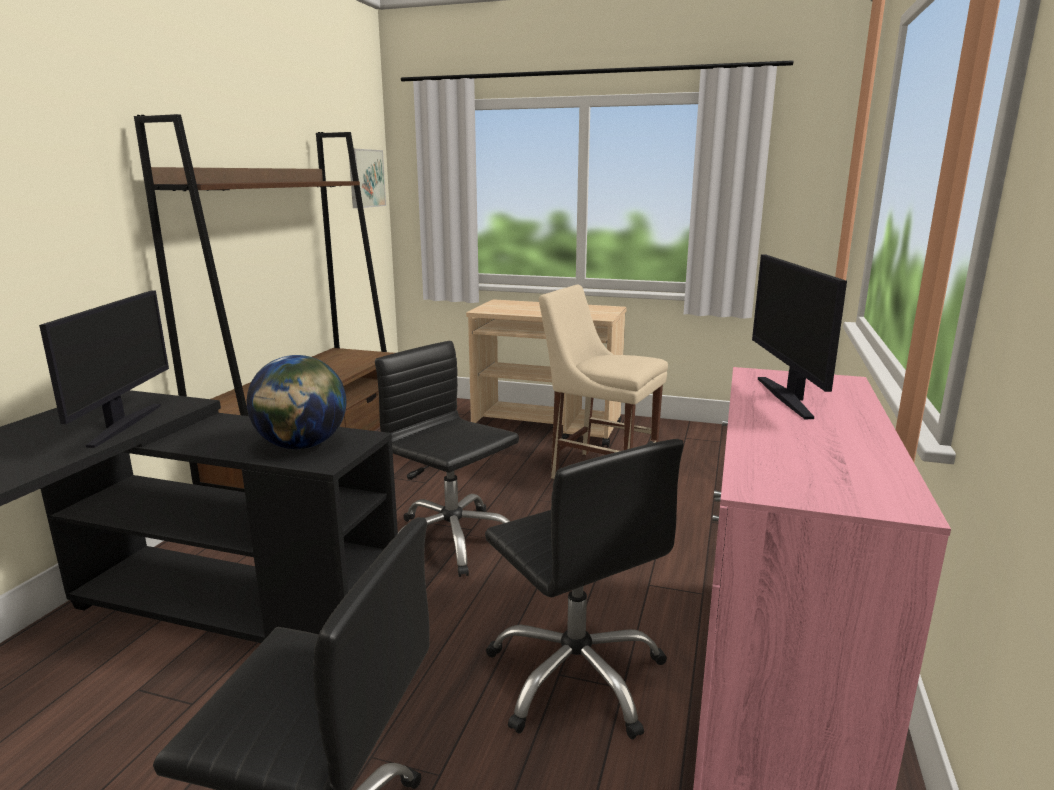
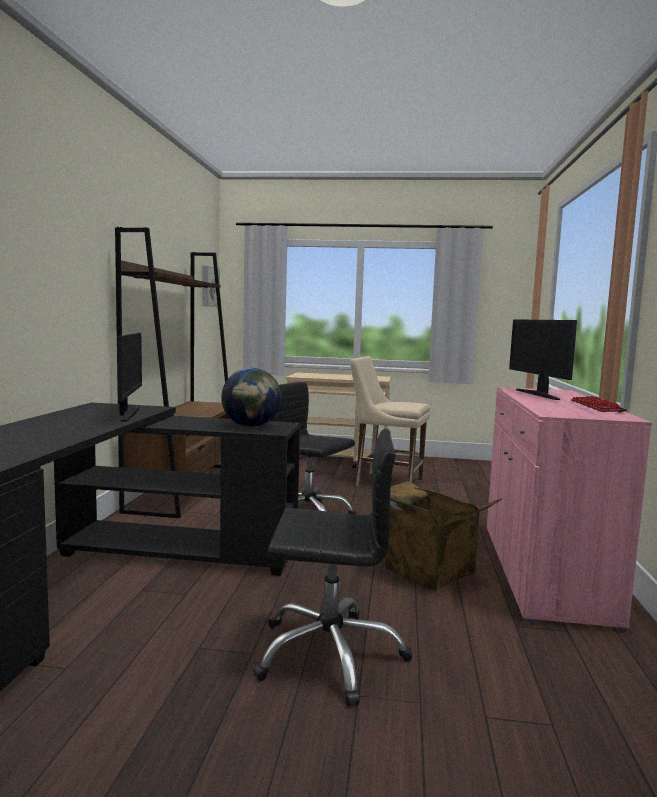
camera: 10 degrees left, 10 degrees down
(576, 676) = (425, 571): black office chair -> cardboard box
(870, 449) = (596, 406): none -> keyboard

